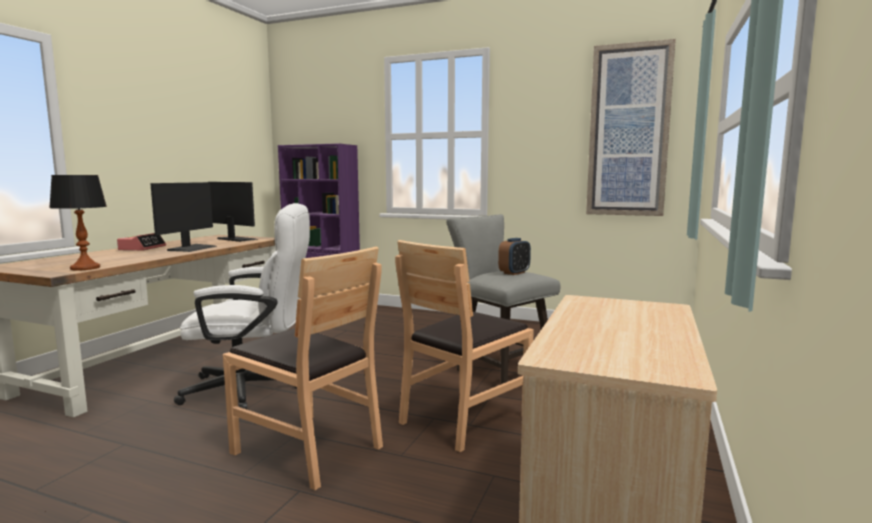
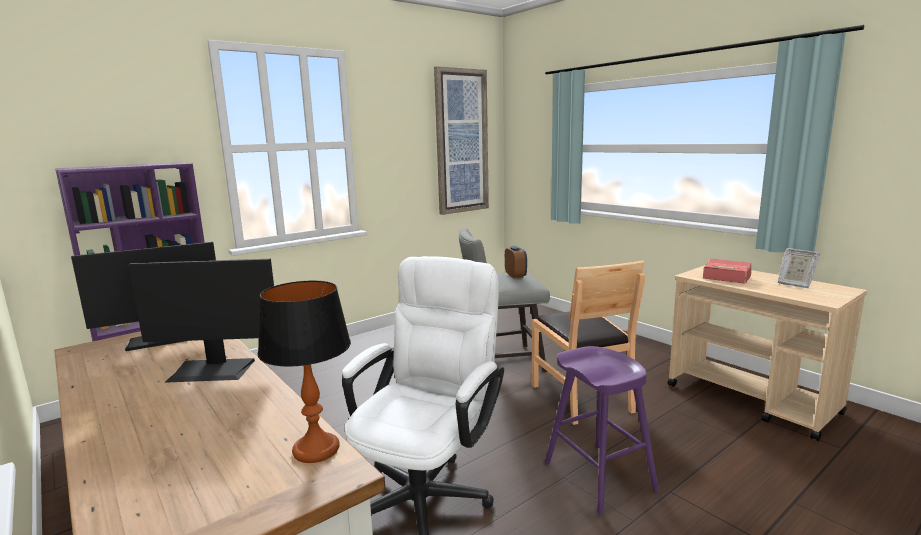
camera: 60 degrees left, 5 degrees up
(142, 248) = (124, 408): alarm clock -> alarm clock (726, 277)
(192, 248) = (212, 370): monitor -> monitor turned 135 degrees clockwise
(308, 448) = (598, 476): brown chair -> purple stool
(642, 343) = (794, 284): none -> picture frame

